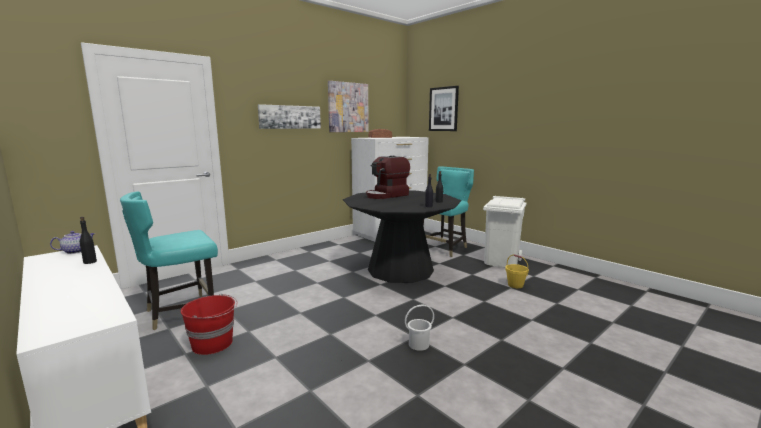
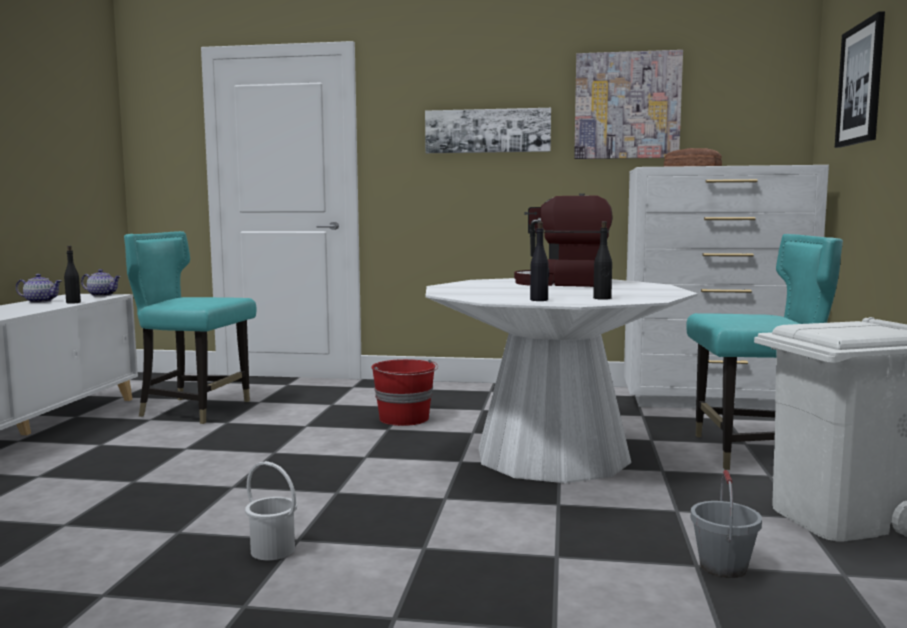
camera: 50 degrees right, 5 degrees down
(48, 269) = (40, 301): none -> teapot
(213, 343) = (136, 446): red bucket -> red bucket (405, 419)
(400, 270) = (552, 455): black dining table -> white dining table
(515, 285) = (723, 567): yellow bucket -> grey bucket

